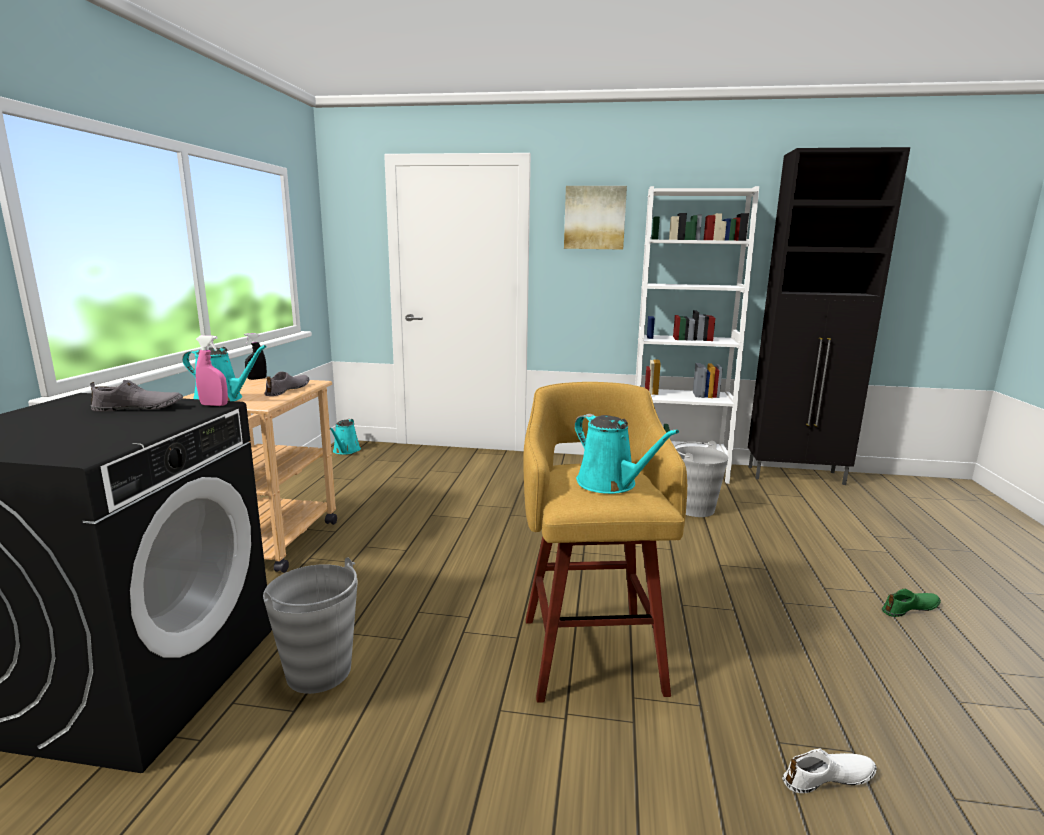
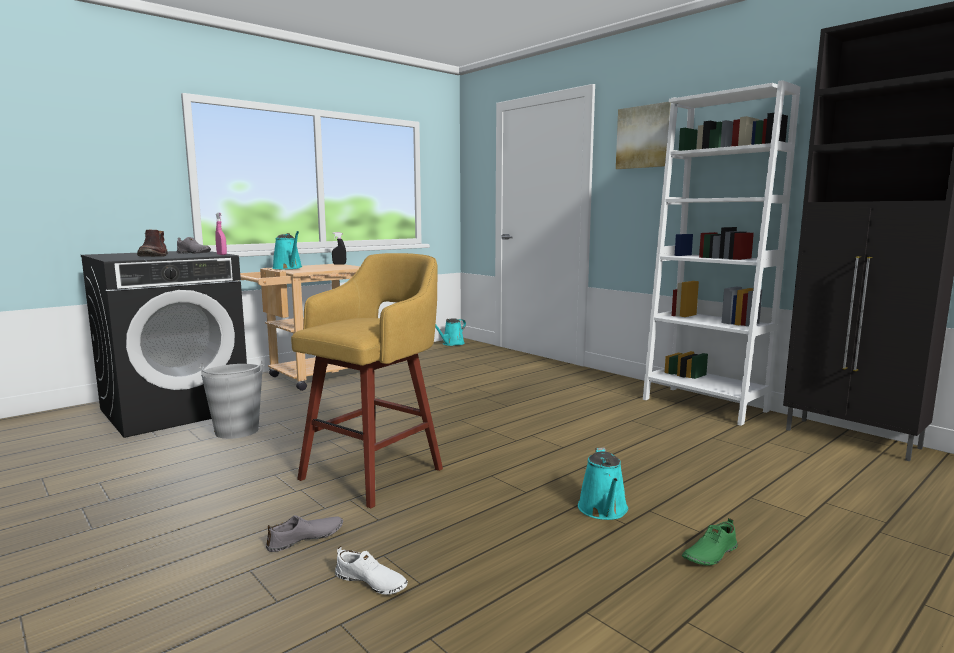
camera: 40 degrees right, 5 degrees down
(101, 429) = (154, 256): none -> brown boot
(288, 390) = (334, 268): grey shoe -> grey shoe (305, 539)
(610, 484) = (360, 323): turquoise watering can -> turquoise watering can (603, 510)
(694, 508) = (652, 431): grey bucket -> none
(910, 609) = (709, 554): green shoe -> green shoe turned 120 degrees clockwise

